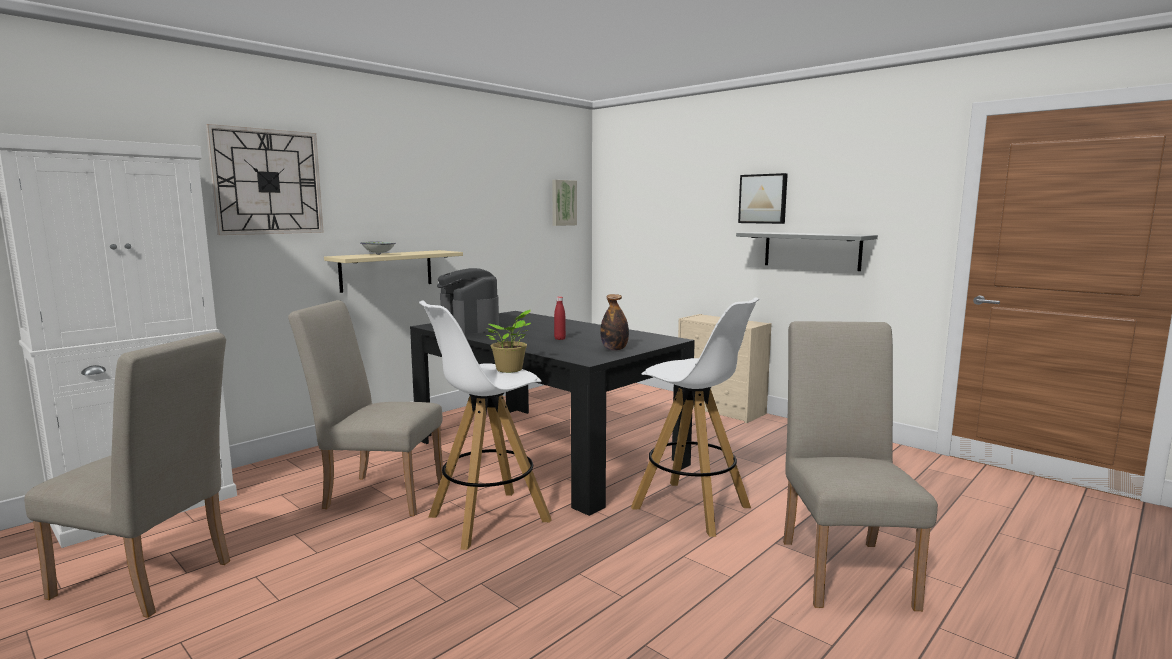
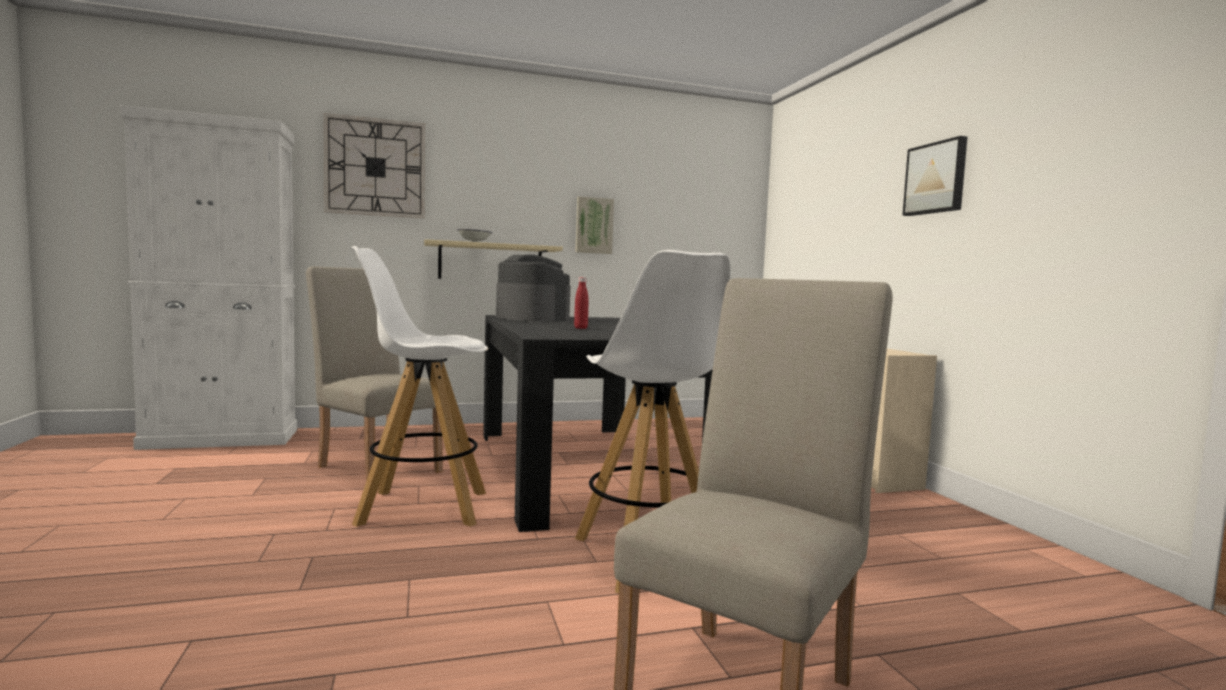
camera: 30 degrees right, 5 degrees down
(151, 581) = (128, 482): beige chair -> none
(468, 327) = (531, 318): coffee machine -> coffee machine turned 135 degrees clockwise
(510, 370) = (457, 338): potted plant -> none
(563, 203) = (722, 210): picture -> picture (594, 225)
(614, 349) = (605, 336): bottle -> none
(811, 250) = (994, 245): grey shelf -> none

